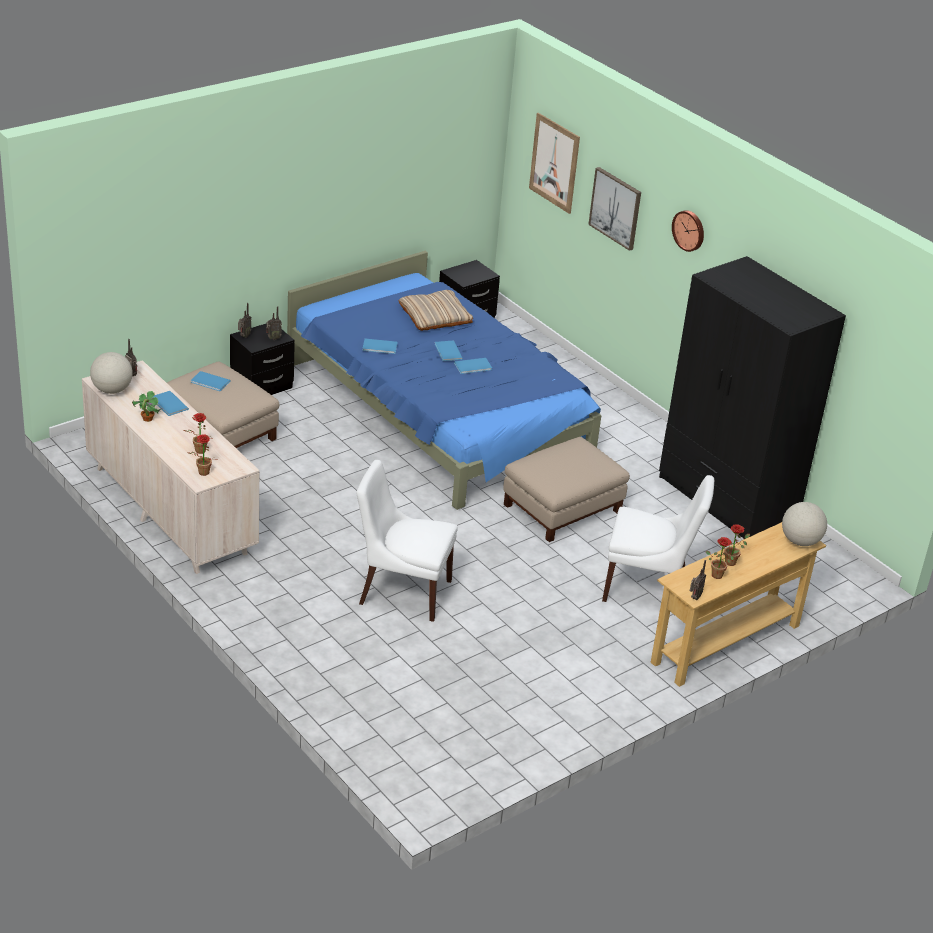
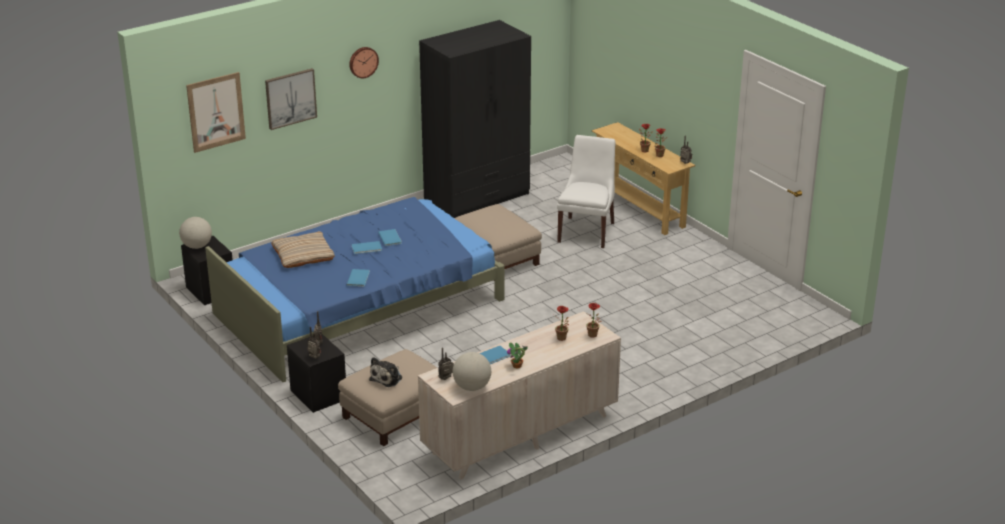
camera: 85 degrees left, 5 degrees down
(210, 382) = (387, 378): blue book -> plush toy
(402, 591) = (609, 324): white chair -> none
(800, 541) = (616, 128): globe -> globe (197, 246)

